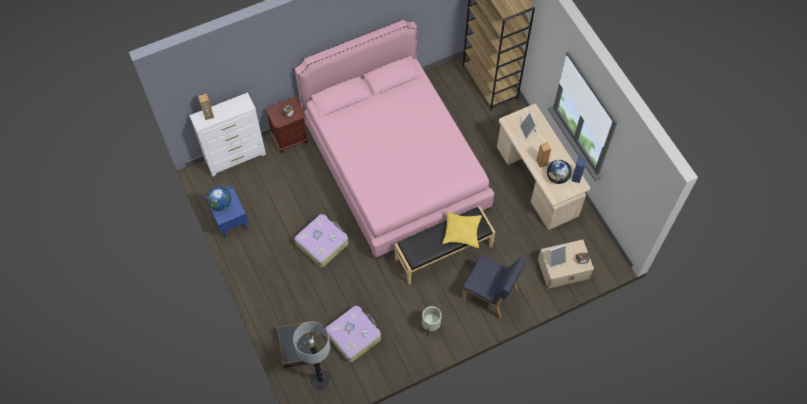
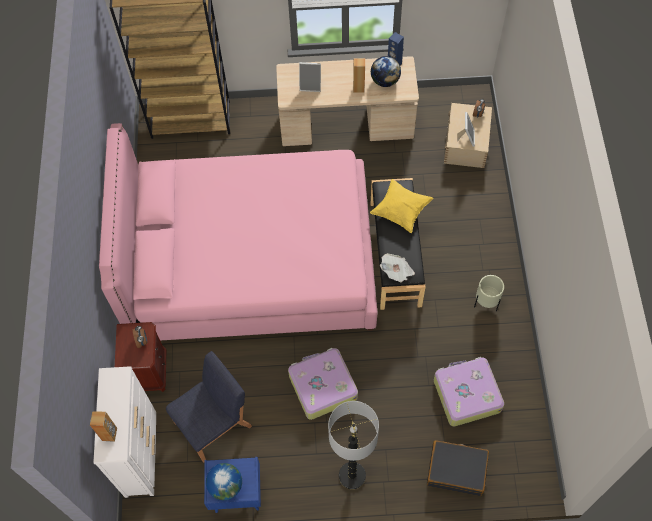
camera: 65 degrees left, 0 degrees up
(320, 380) = (512, 455): floor lamp -> floor lamp (352, 475)
(411, 247) = (397, 272): none -> newspaper
(490, 294) = (469, 226): blue chair -> blue chair (214, 424)

